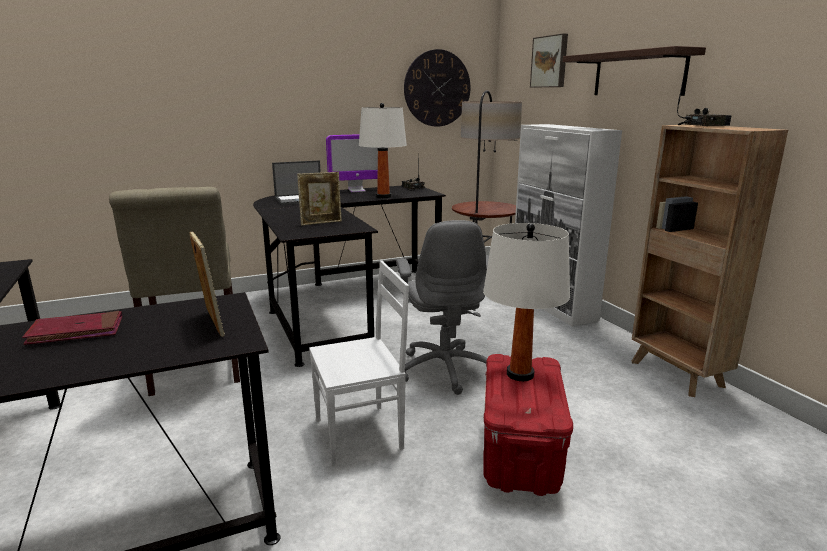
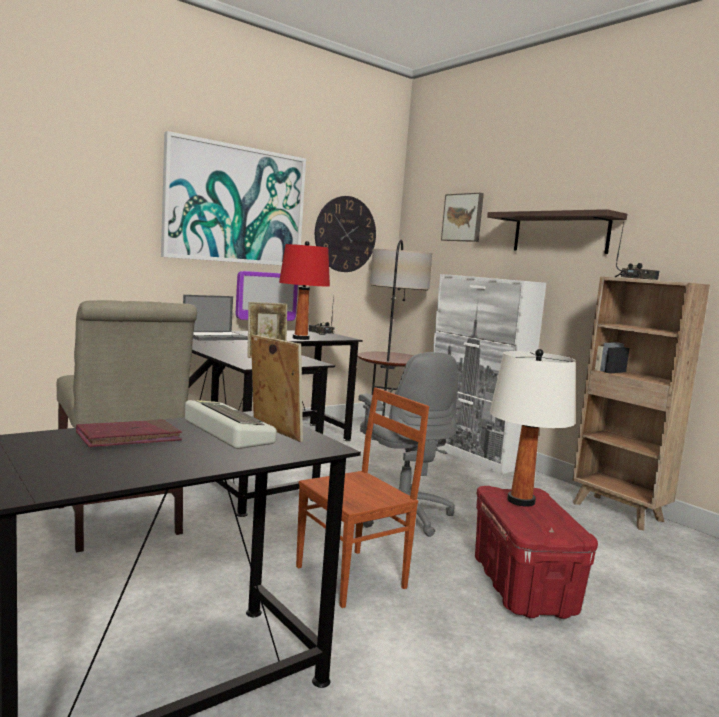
camera: 15 degrees left, 10 degrees down
(168, 323) = (224, 432): none -> keyboard
(320, 72) = (235, 205): none -> picture
(360, 434) = (353, 577): white chair -> brown chair
(383, 197) = (300, 338): white table lamp -> red table lamp

